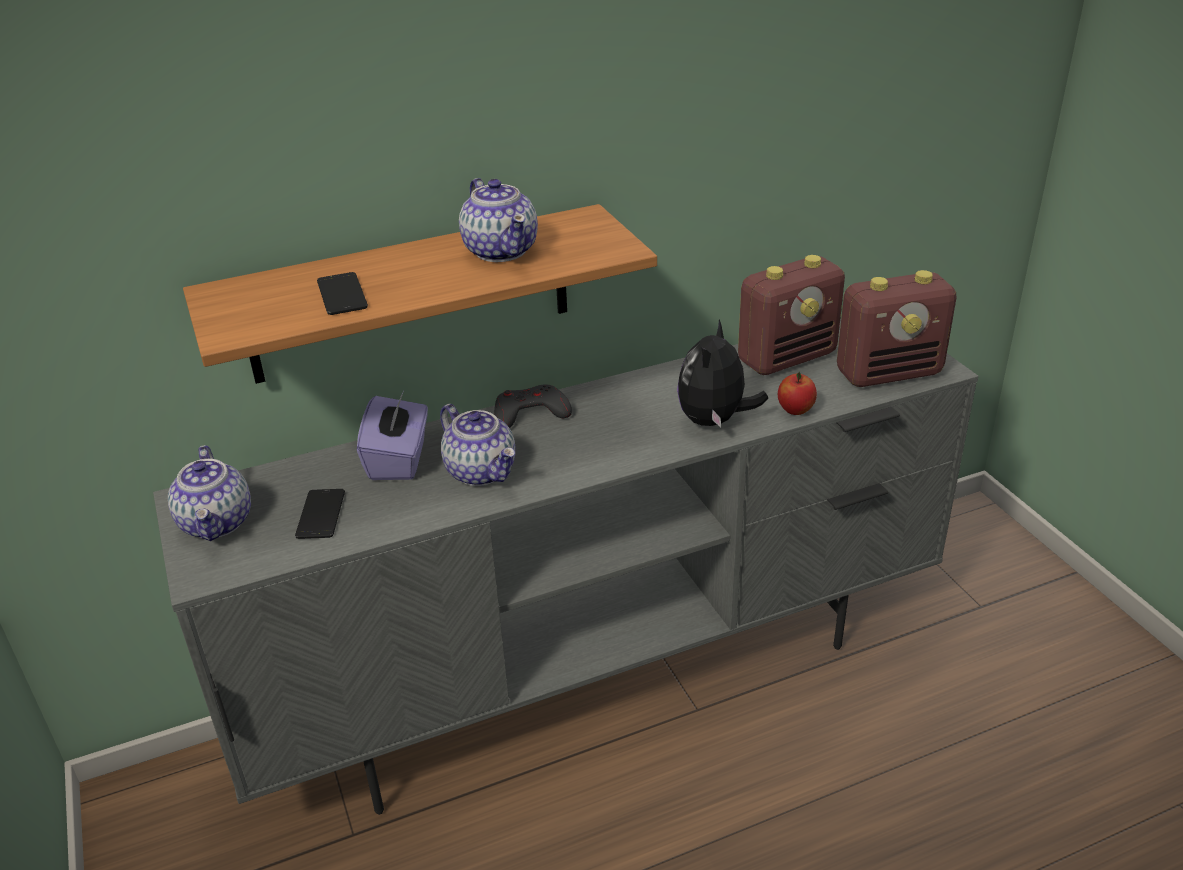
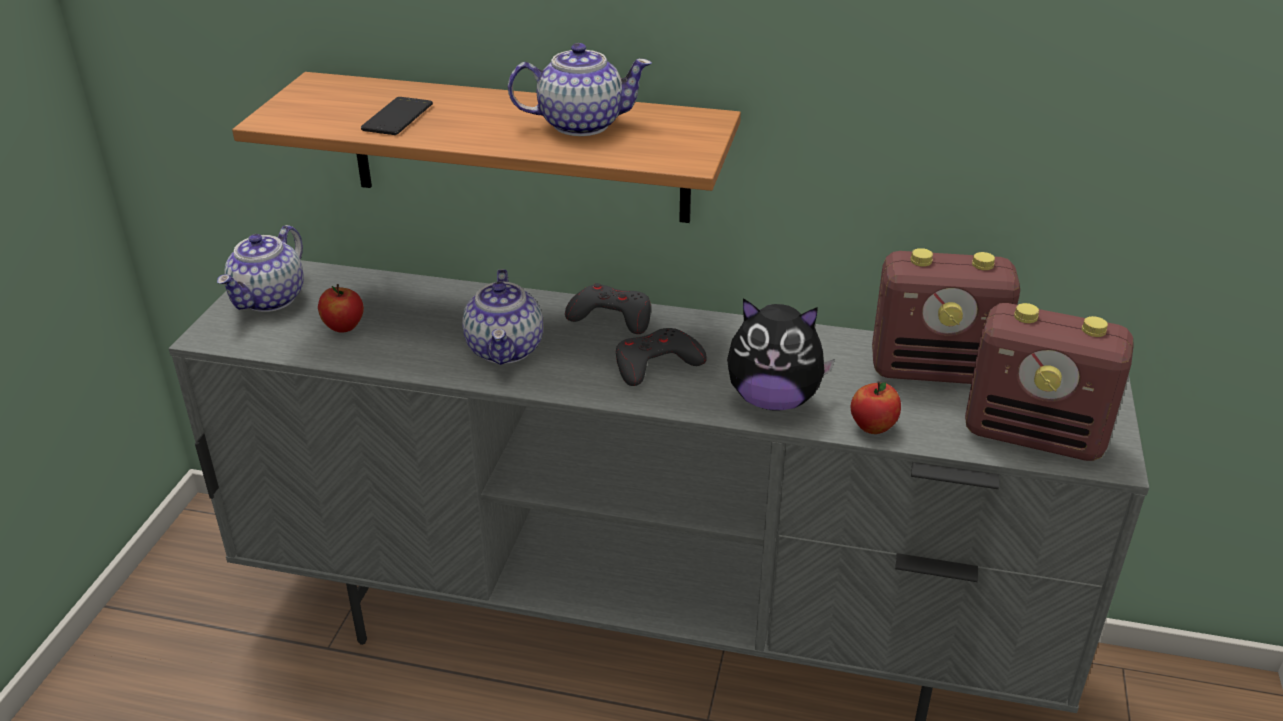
camera: 35 degrees right, 0 degrees up
(320, 514) = (344, 327): phone -> apple
(399, 459) = (455, 309): purple tissue box -> none
(501, 250) = (580, 124): teapot -> teapot turned 105 degrees counterclockwise
(606, 432) = (656, 363): none -> grey game controller
(715, 421) = (773, 400): plush toy -> plush toy turned 135 degrees counterclockwise

